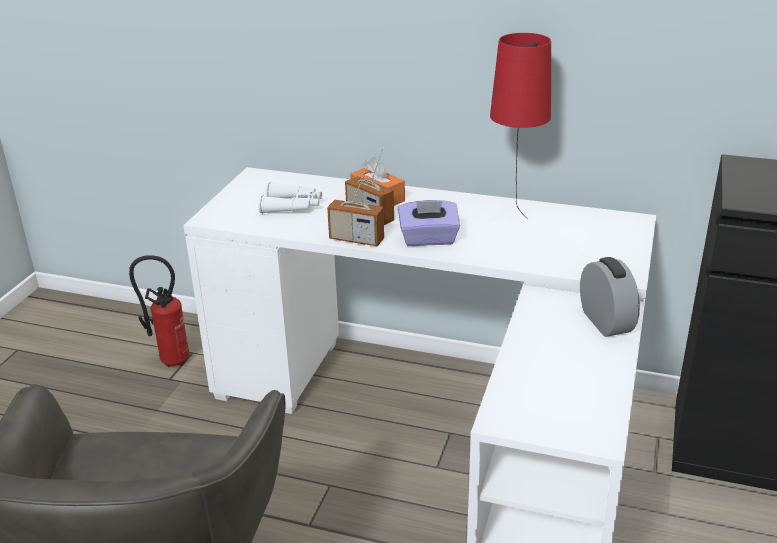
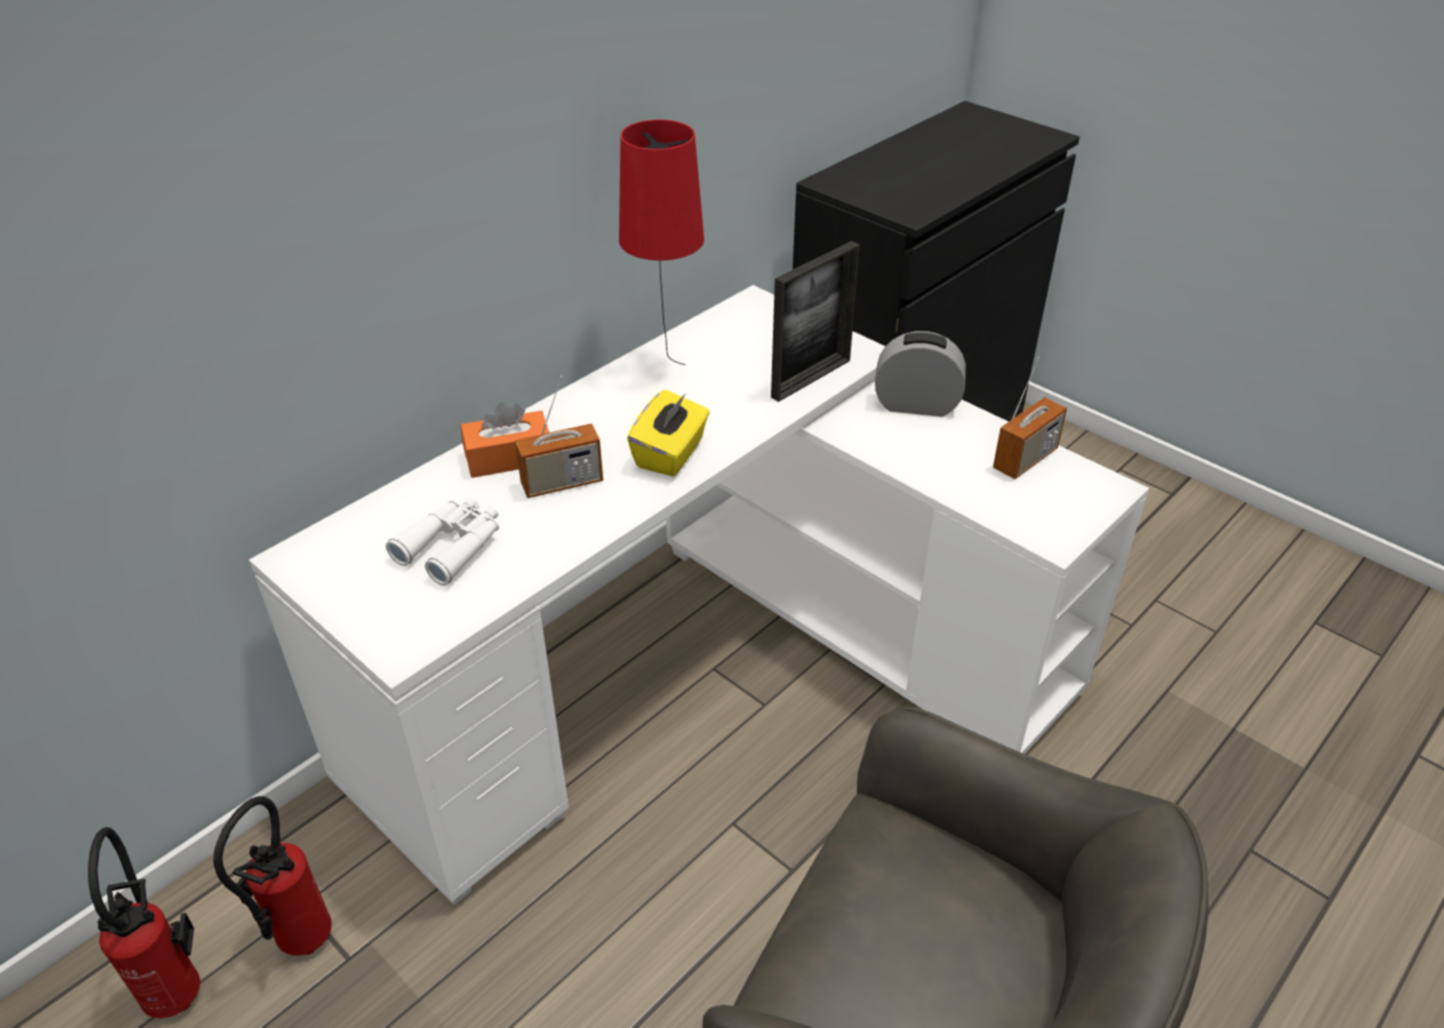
camera: 65 degrees left, 10 degrees up
(135, 339) = (179, 987): none -> fire extinguisher
(356, 239) = (616, 514): radio -> radio (1025, 459)
(428, 239) = (670, 454): purple tissue box -> yellow tissue box
(566, 263) = (811, 378): none -> picture frame

